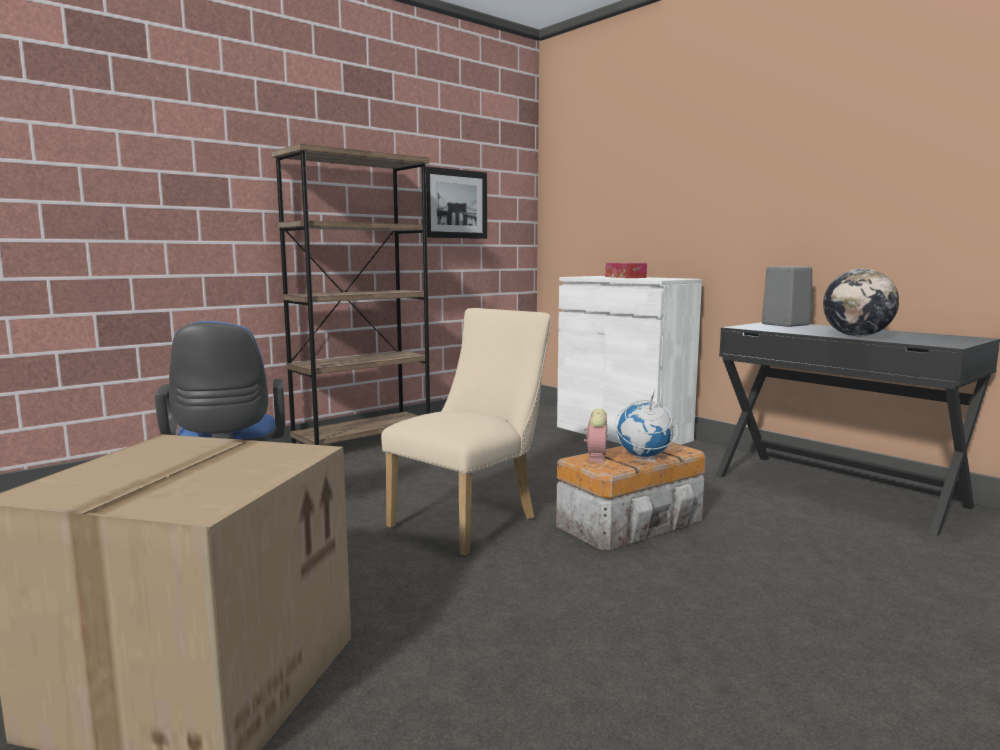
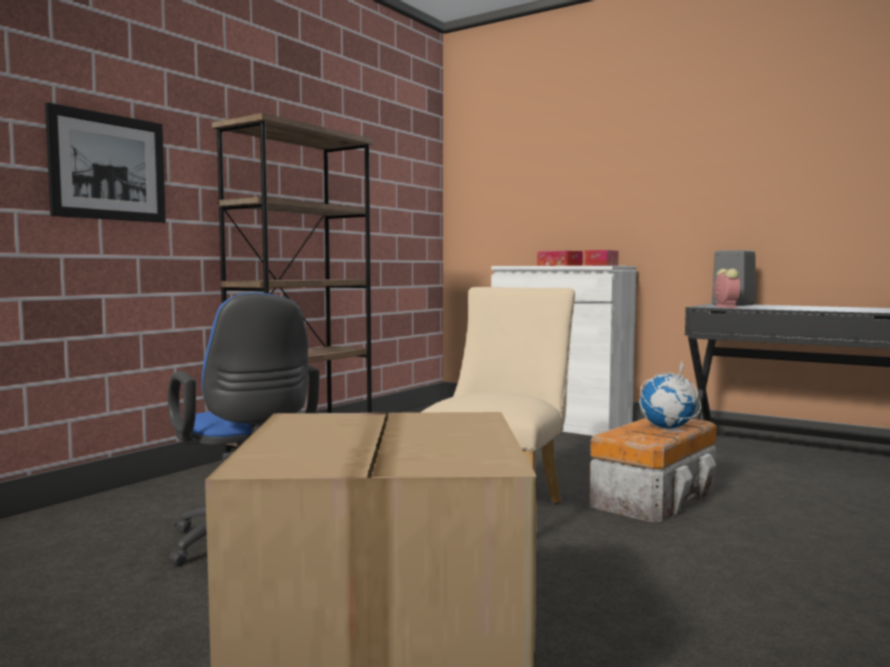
camera: 15 degrees left, 5 degrees down
(455, 204) = (376, 191): picture -> picture (108, 167)
(596, 457) = (627, 431): alarm clock -> alarm clock (725, 307)
(660, 278) = (601, 265): none -> tissue box
(857, 336) = (819, 309): globe -> none

